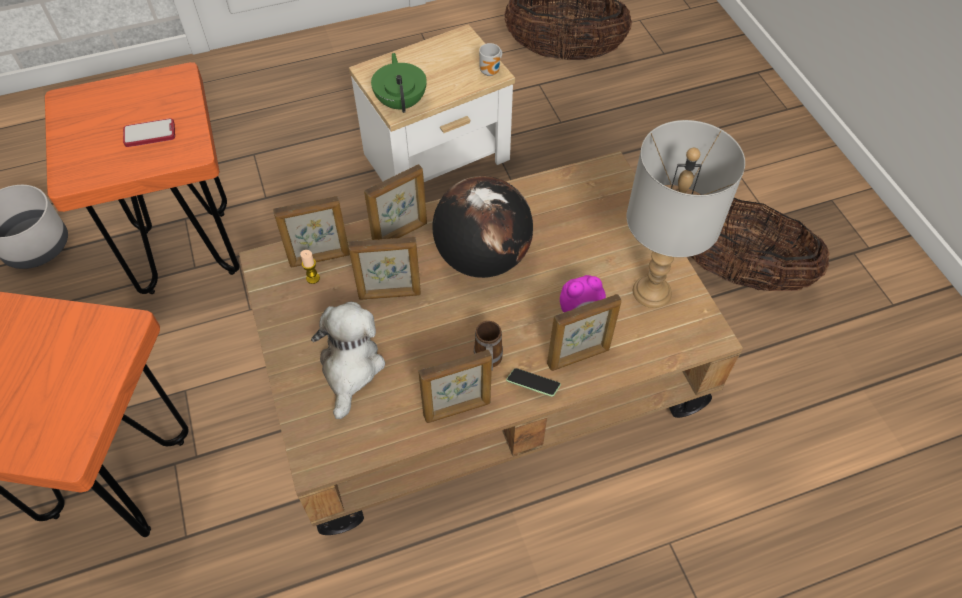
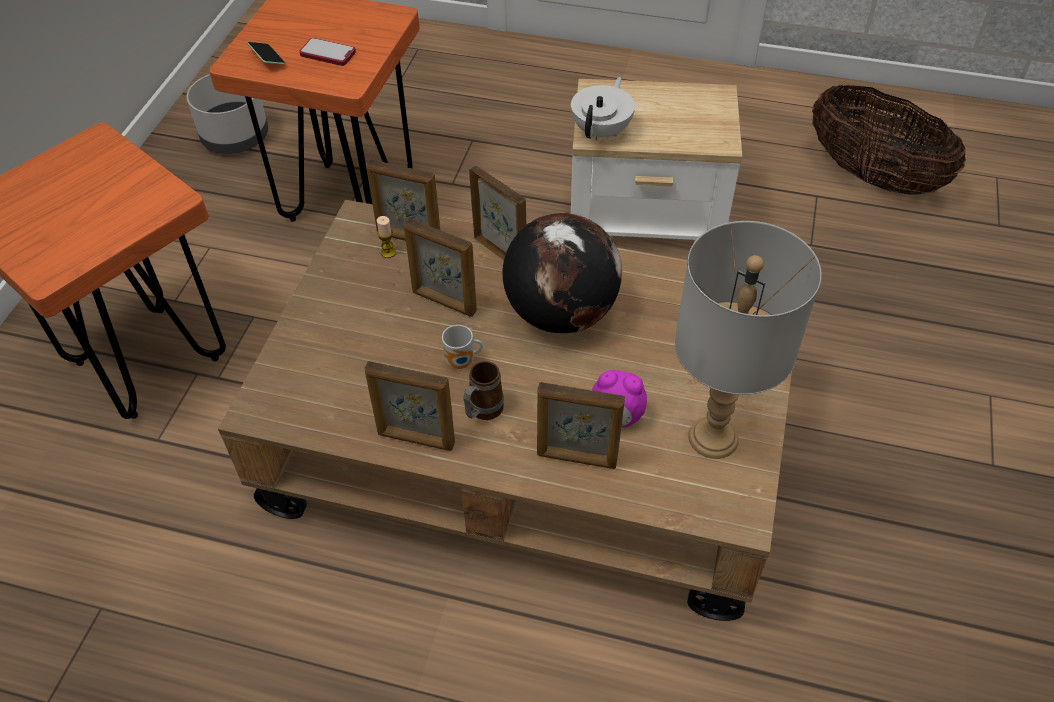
camera: 35 degrees right, 5 degrees down
(350, 367) = (353, 348): plush toy -> none
(401, 102) = (602, 131): green teapot -> white teapot
(401, 234) = (501, 253): picture frame -> picture frame turned 135 degrees counterclockwise
(491, 72) = (720, 140): mug -> mug (462, 363)
(533, 385) = (506, 459): phone -> phone (267, 59)
(735, 271) = (897, 499): basket -> none

